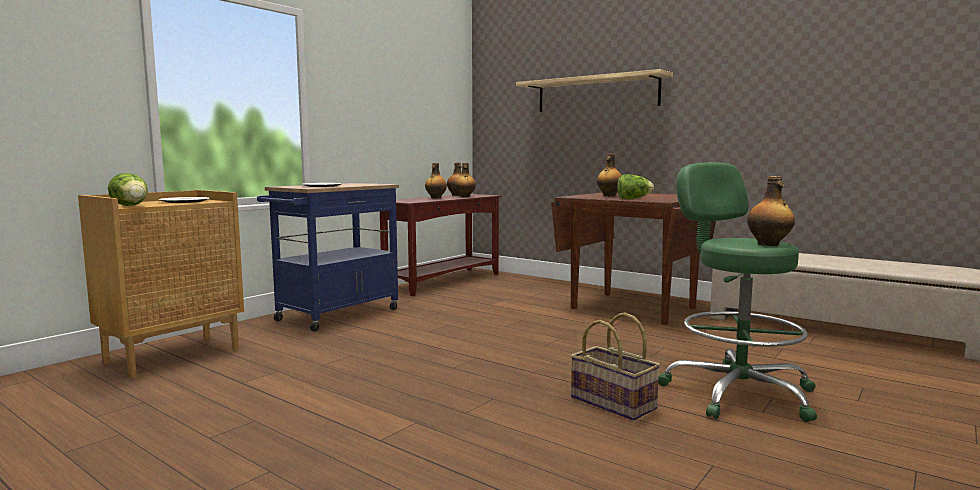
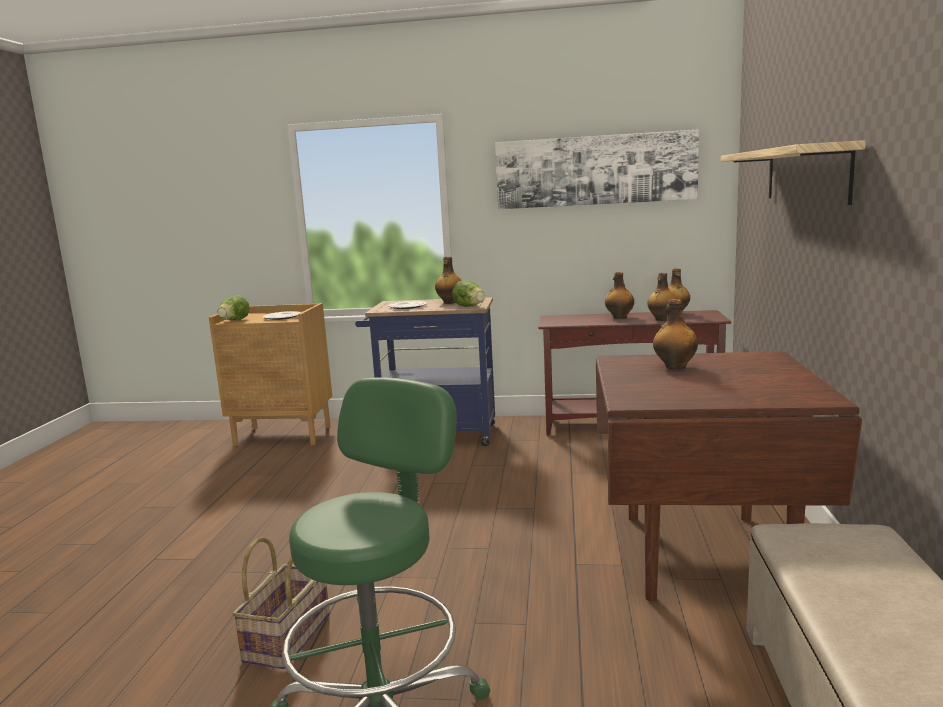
camera: 60 degrees right, 5 degrees up
(405, 84) = (595, 170): none -> picture
(633, 199) = (634, 385): lettuce -> lettuce (470, 307)
(769, 244) = (345, 531): bottle -> bottle (449, 302)

